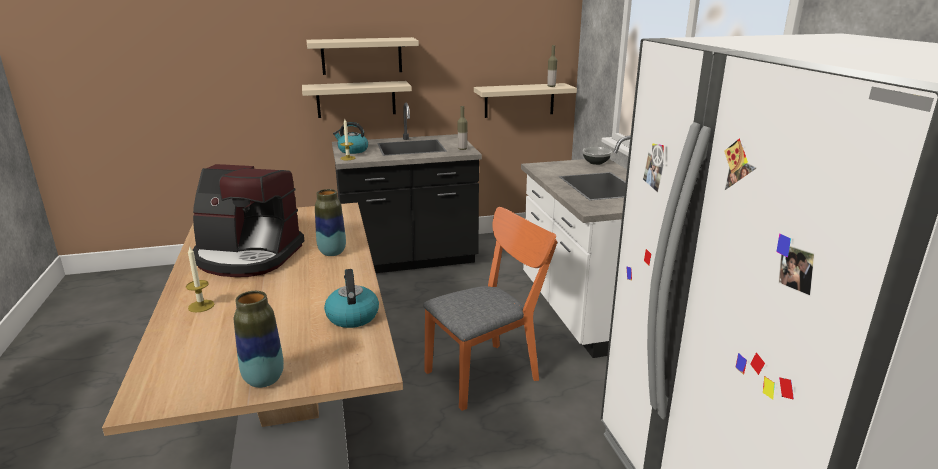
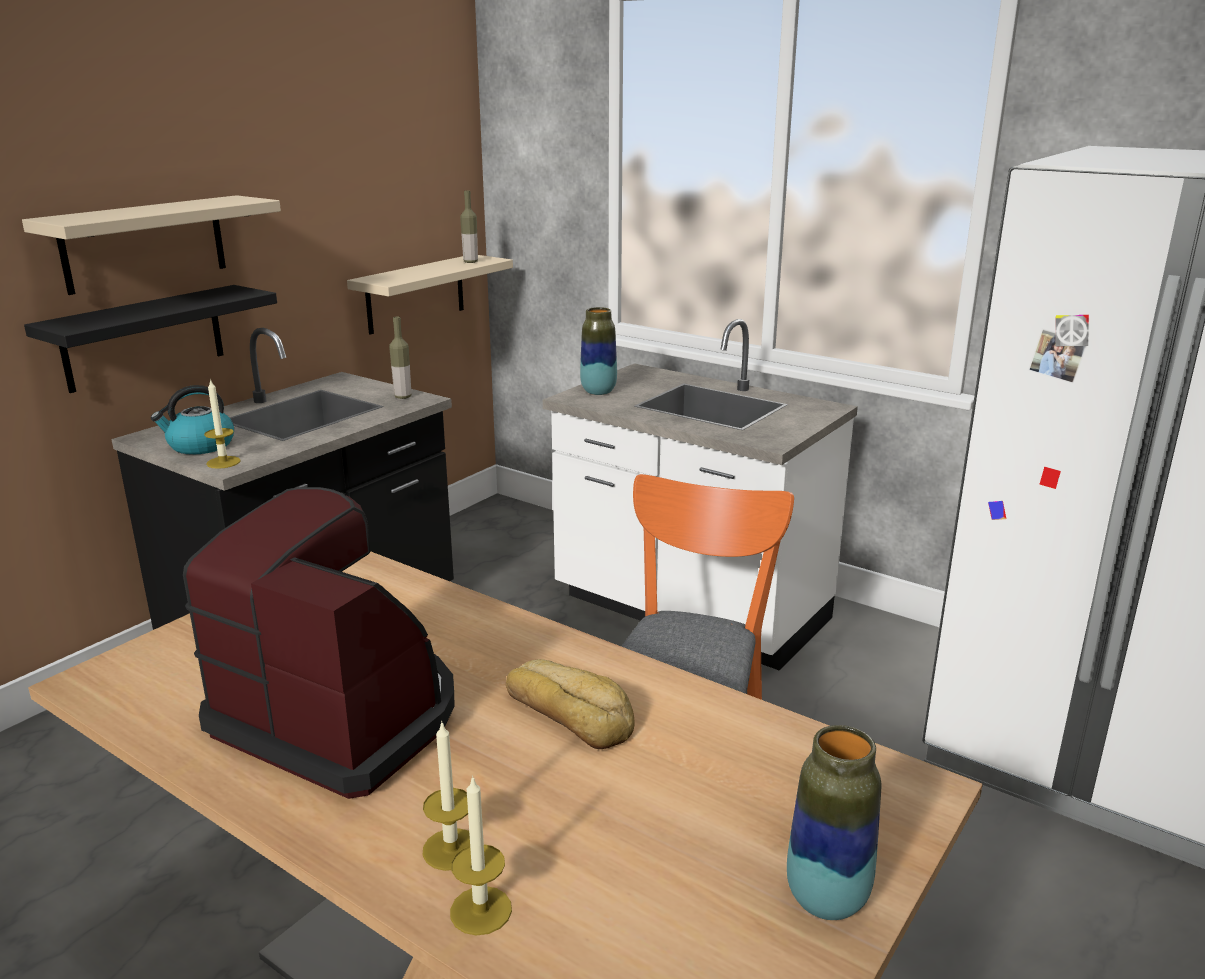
camera: 40 degrees left, 0 degrees up
(176, 325) = (481, 910): none -> candle
(247, 256) = (341, 717): coffee machine -> coffee machine turned 120 degrees counterclockwise
(311, 285) = (570, 712): none -> bread
(332, 253) = (487, 644): vase -> vase (598, 392)
(352, 316) = (734, 729): kettle -> none
(356, 99) = (144, 338): beige shelf -> black shelf
(595, 162) = (638, 374): bowl -> none

